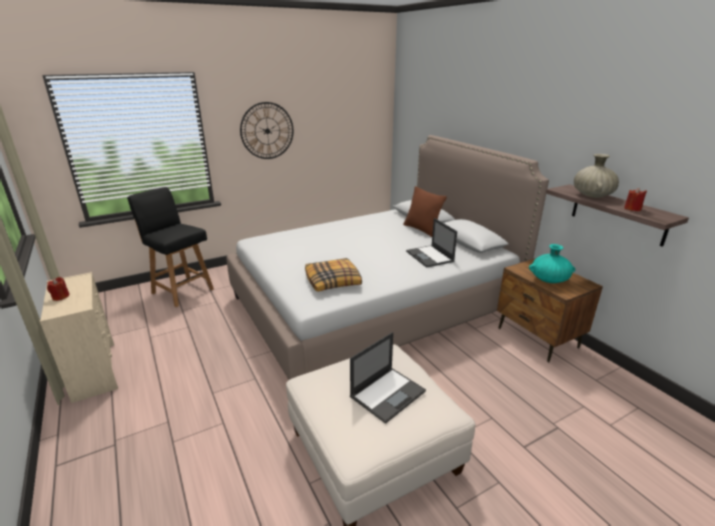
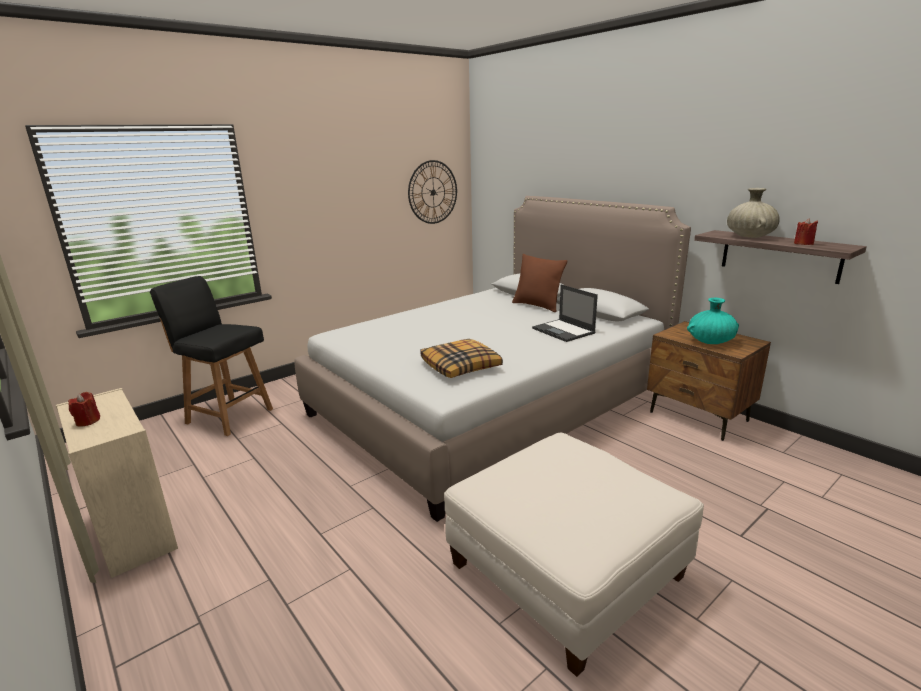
camera: 10 degrees left, 5 degrees down
(267, 131) = (326, 200): wall clock -> wall clock (433, 192)
(388, 393) = (587, 484): laptop -> none

